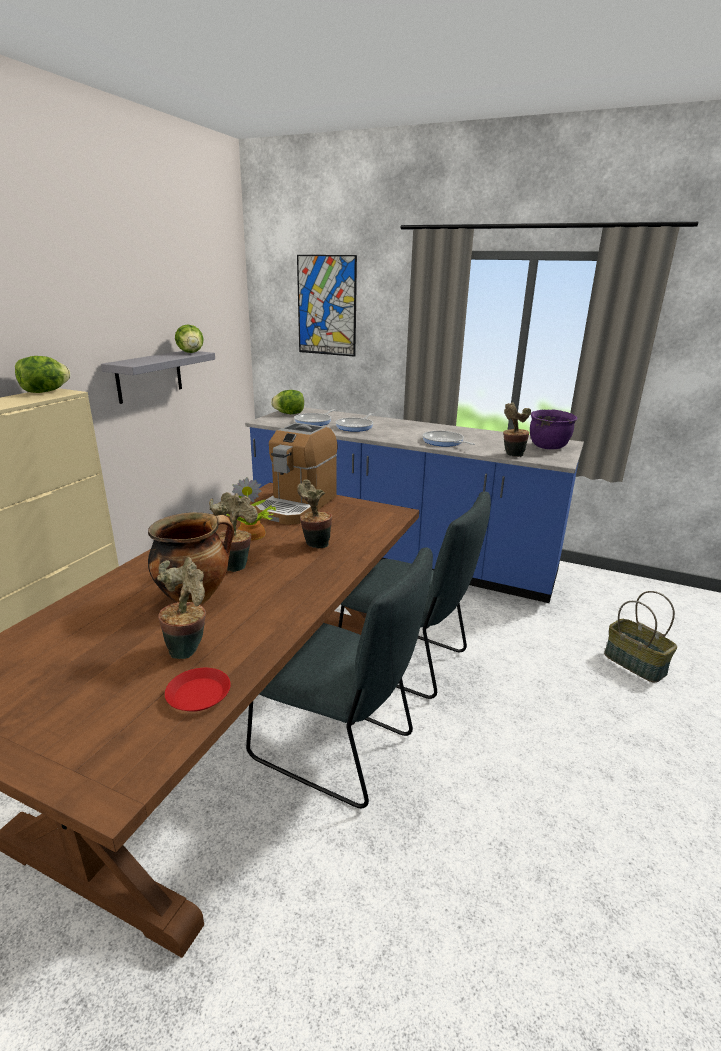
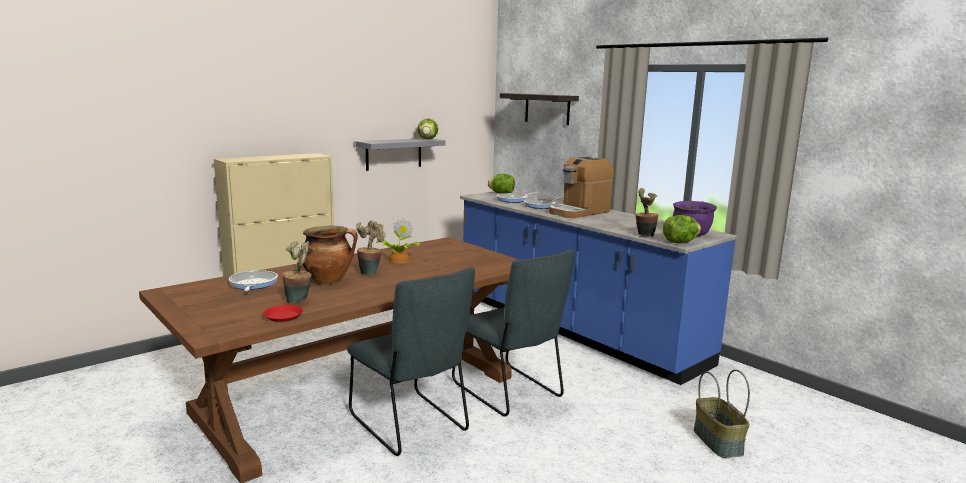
camera: 25 degrees right, 10 degrees down
(45, 392) = (307, 154): lettuce -> lettuce (680, 242)
(297, 505) = (450, 251): coffee machine -> coffee machine (579, 212)
(314, 544) = (433, 271): potted plant -> none
(326, 306) = (547, 109): picture -> shelf
(444, 442) = (599, 221): frying pan -> frying pan (253, 284)

